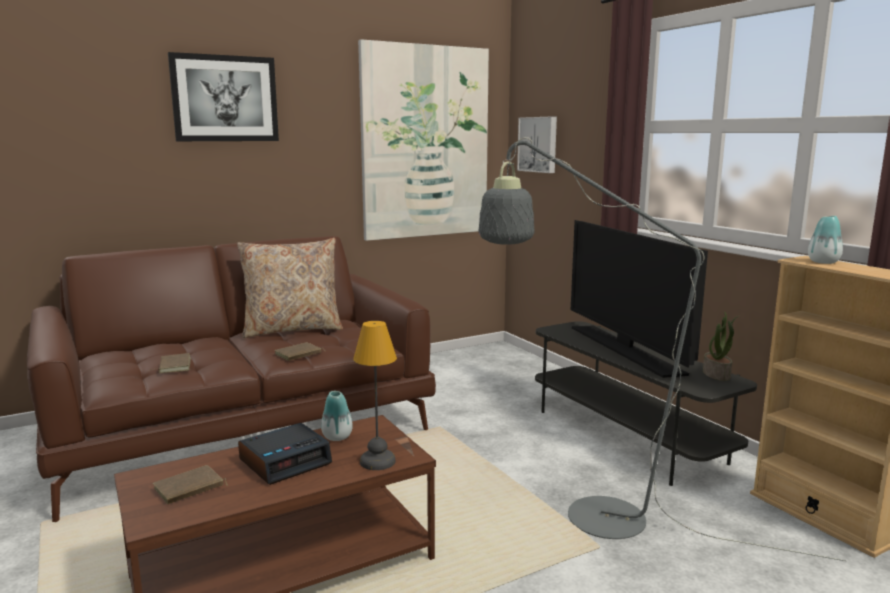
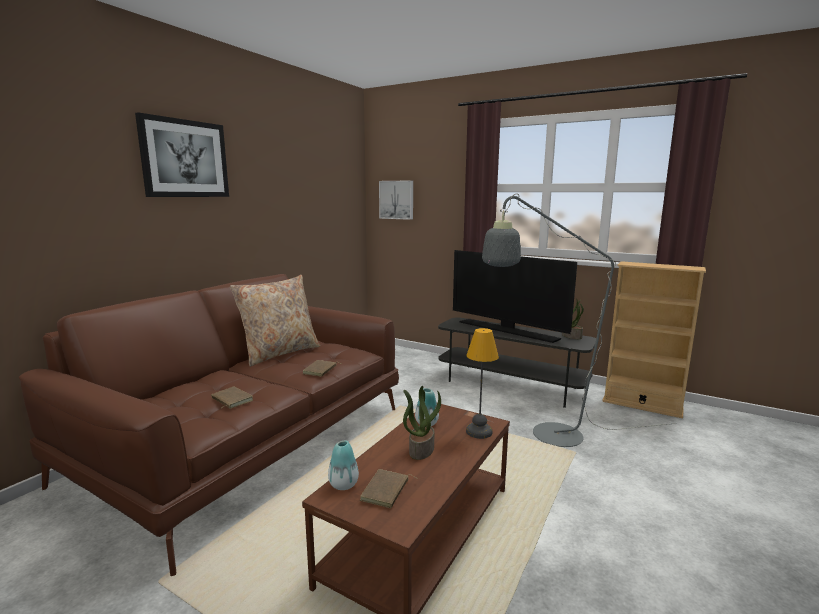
camera: 30 degrees left, 0 degrees up
(286, 461) = (421, 449): alarm clock -> potted plant
(425, 142) = (322, 198): picture -> none
(823, 262) = (640, 264): vase -> vase (343, 484)

